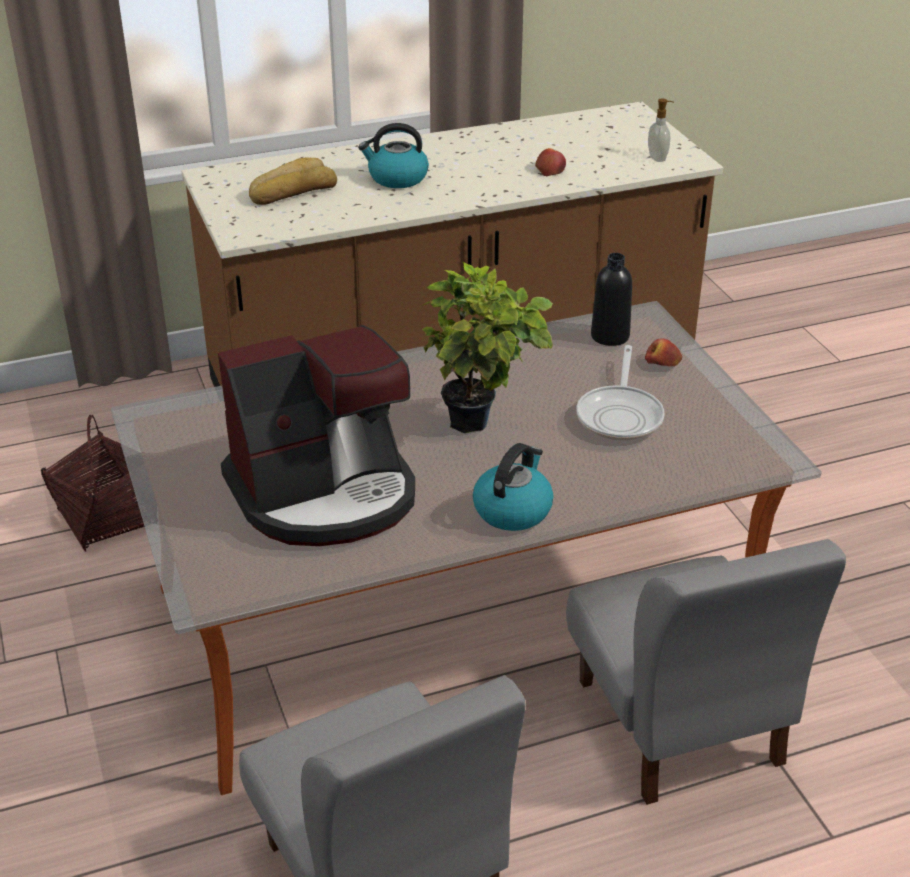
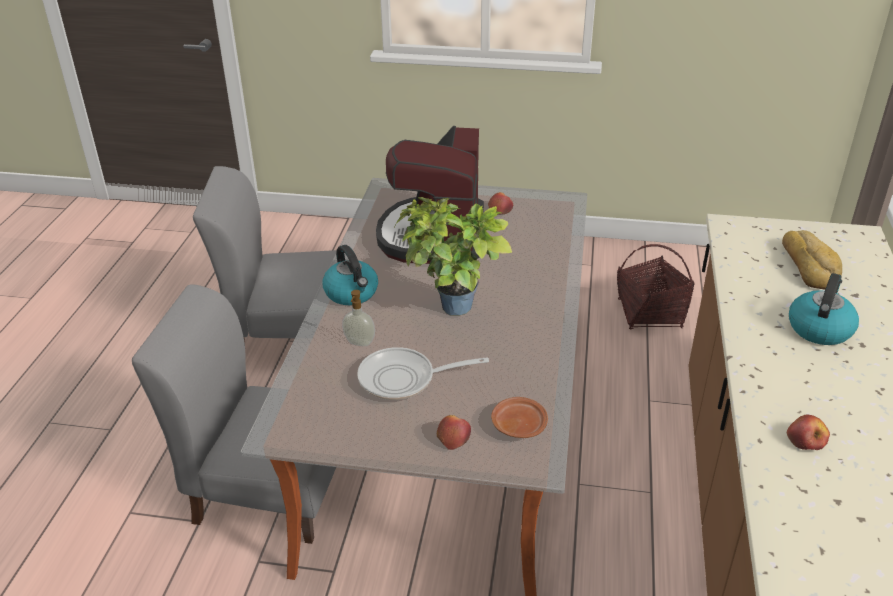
camera: 120 degrees right, 0 degrees up
(208, 462) = (500, 209): none -> apple
(610, 336) = (518, 425): black bottle -> brown plate
(620, 415) = (403, 379): frying pan -> frying pan turned 45 degrees counterclockwise
(658, 158) = (813, 555): soap dispenser -> soap dispenser (359, 343)

